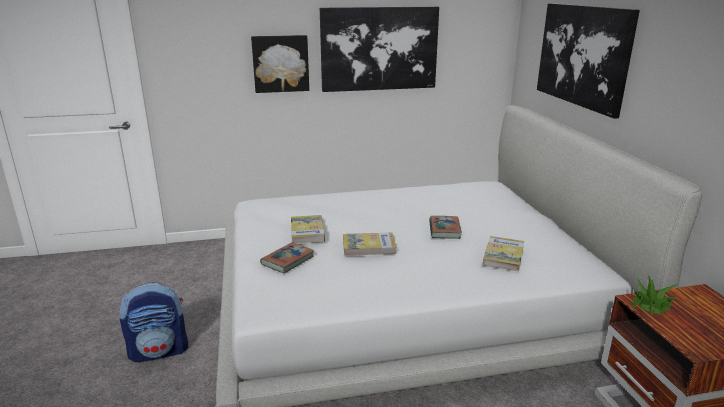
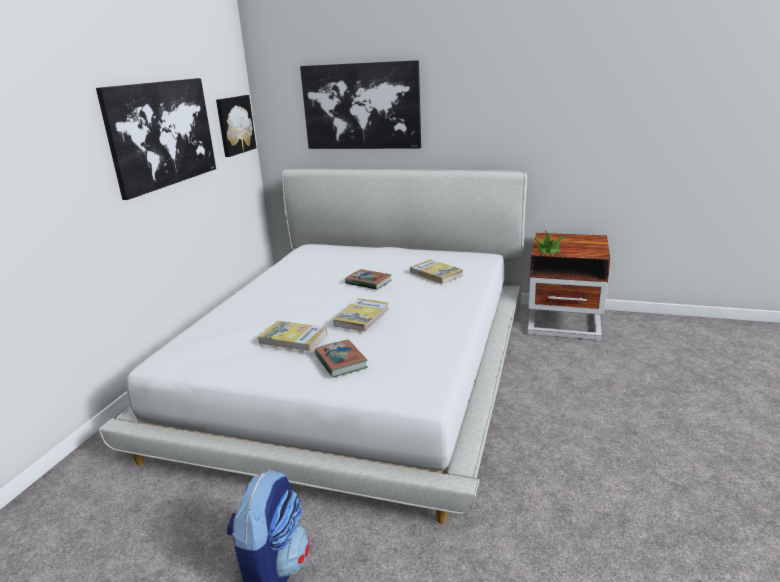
camera: 60 degrees left, 0 degrees up
(280, 63) = (70, 173): picture -> picture (234, 125)

